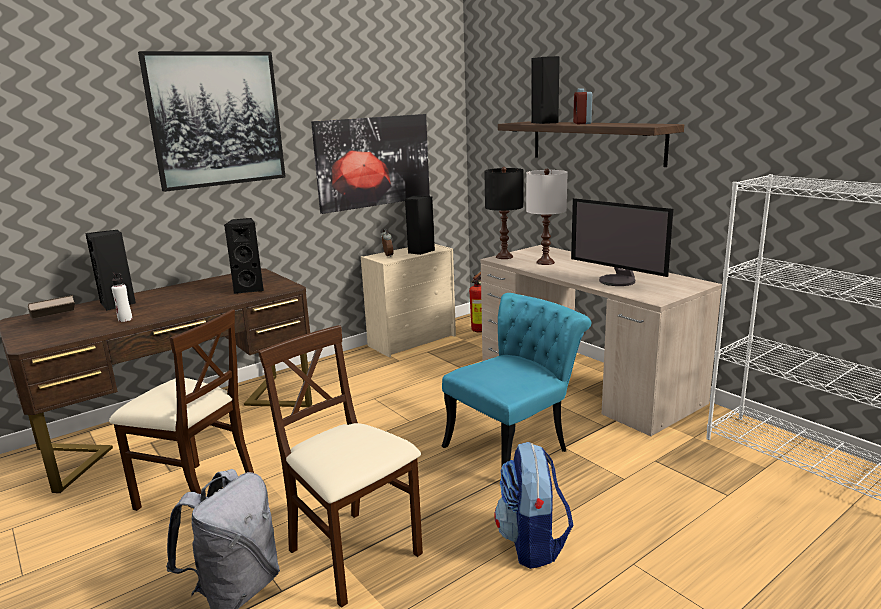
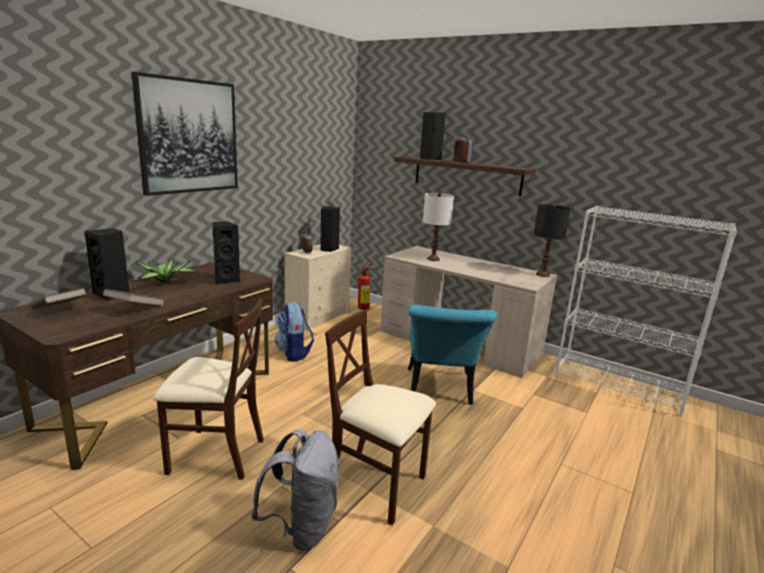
camera: 20 degrees left, 0 degrees up
(125, 319) = (135, 308): white bottle -> brown book
(185, 291) = (167, 282): none -> potted plant
(373, 161) = (296, 178): picture -> none
(504, 257) = (400, 254): black table lamp -> black table lamp (542, 274)
(514, 444) = (440, 391): turquoise chair -> turquoise chair turned 150 degrees clockwise
(532, 543) = (493, 459): backpack -> backpack (294, 353)
(618, 281) = (493, 273): monitor -> none

